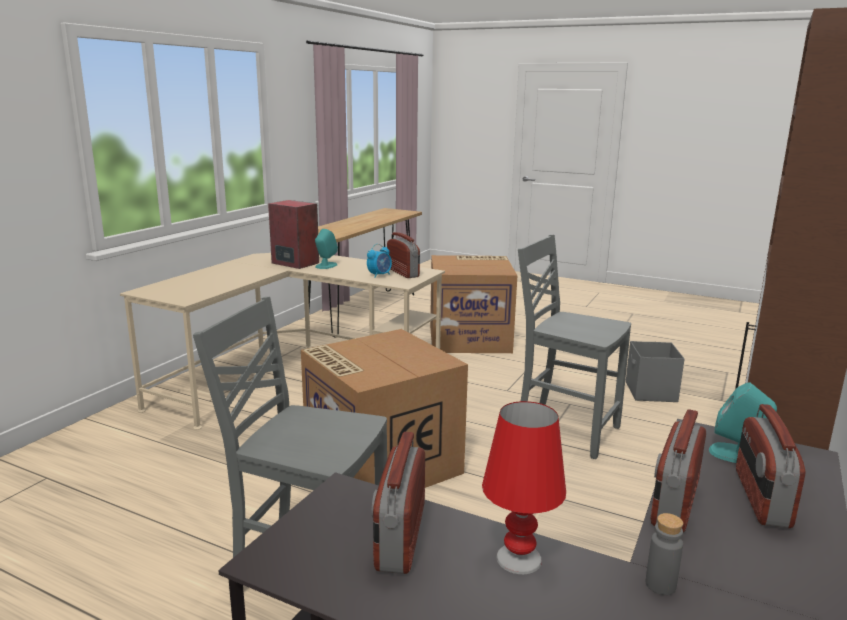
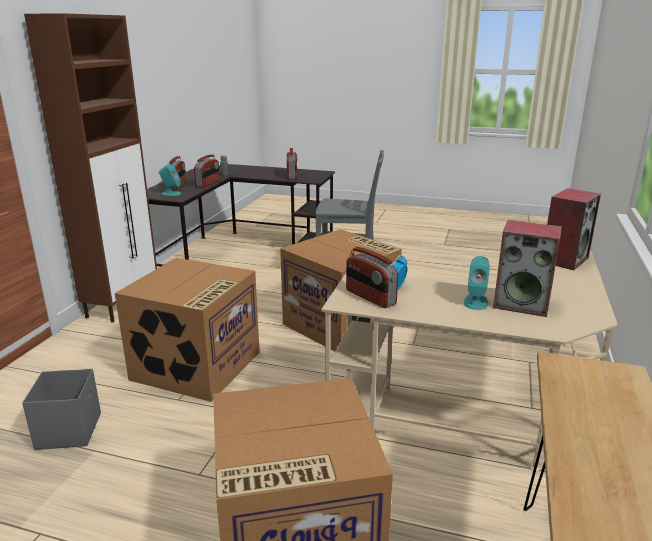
camera: 170 degrees right, 5 degrees up
(187, 282) = (564, 259): none -> speaker
(518, 559) = (259, 175): red table lamp -> none
(564, 430) = (197, 366): grey chair -> cardboard box

